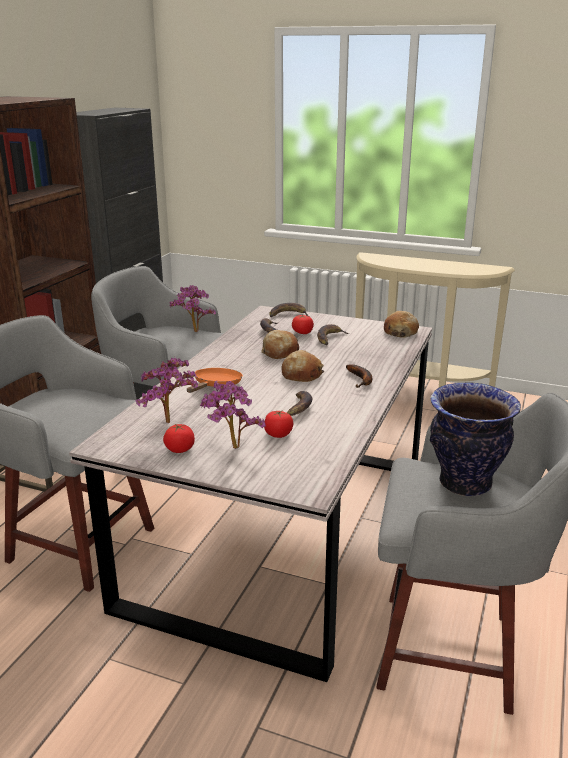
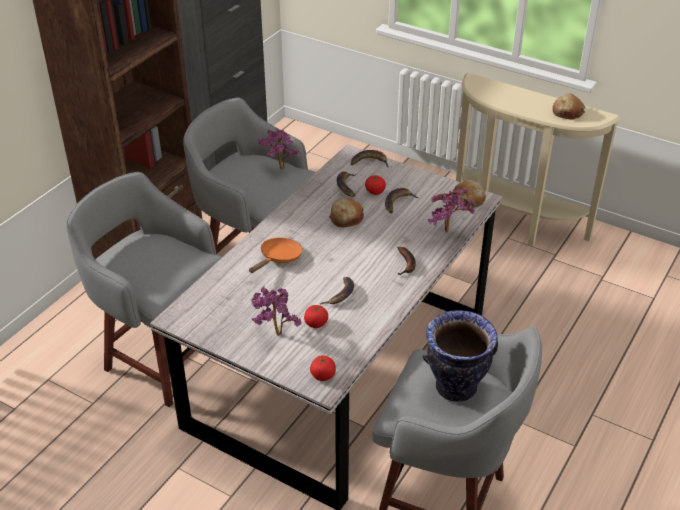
camera: 10 degrees right, 15 degrees up
(171, 424) = (233, 301): potted plant -> potted plant (449, 233)
(180, 449) = (234, 330): tomato -> tomato (323, 375)
(301, 374) = (356, 251): bread -> bread (567, 112)

